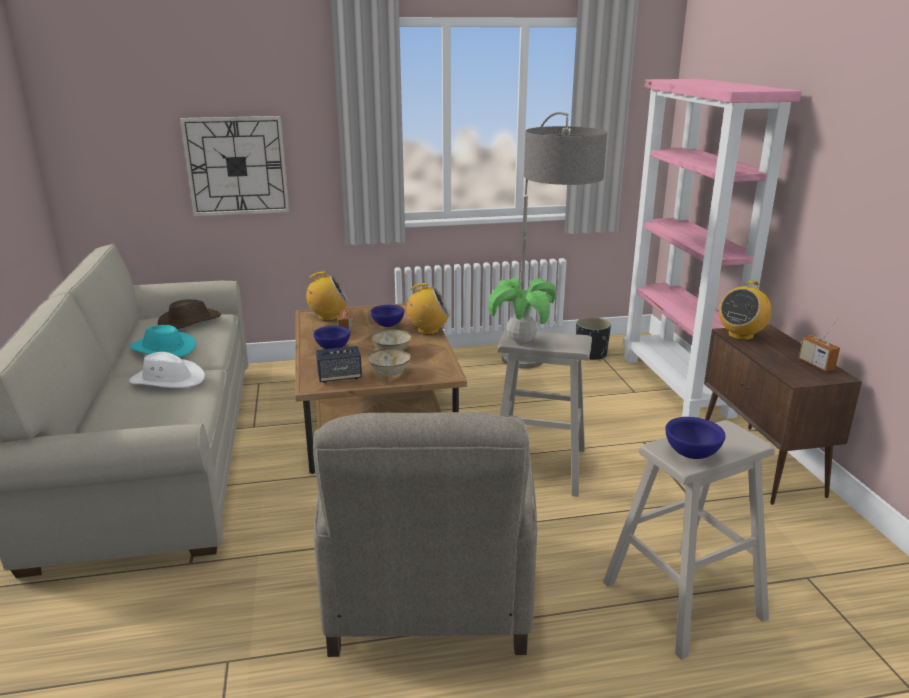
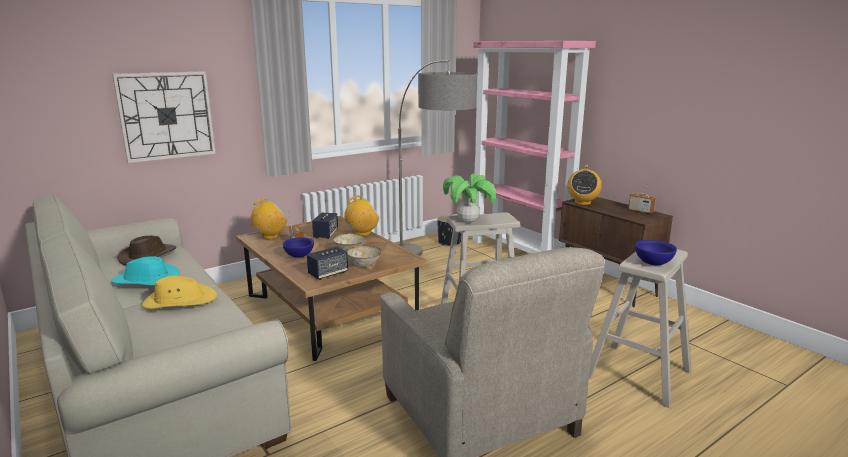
camera: 25 degrees left, 5 degrees down
(168, 380) = (180, 301): white hat -> yellow hat
(387, 325) = (325, 234): blue bowl -> speaker

